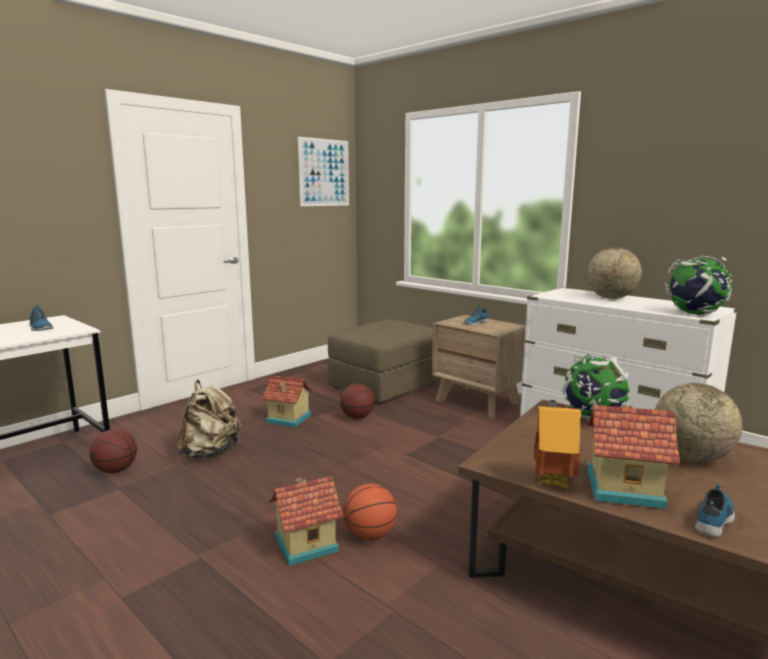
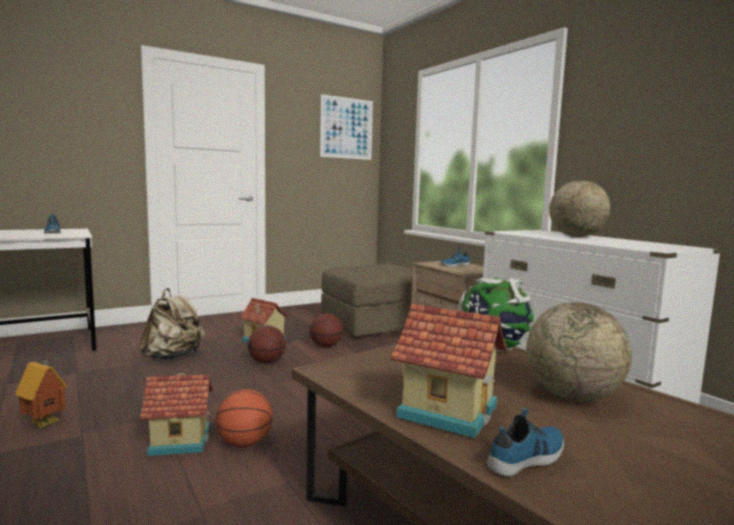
camera: 15 degrees right, 5 degrees down
(116, 470) = (88, 360): basketball -> basketball (266, 362)
(552, 482) = (370, 395): toy house -> toy house (46, 423)
(694, 314) = (653, 248): globe -> none

